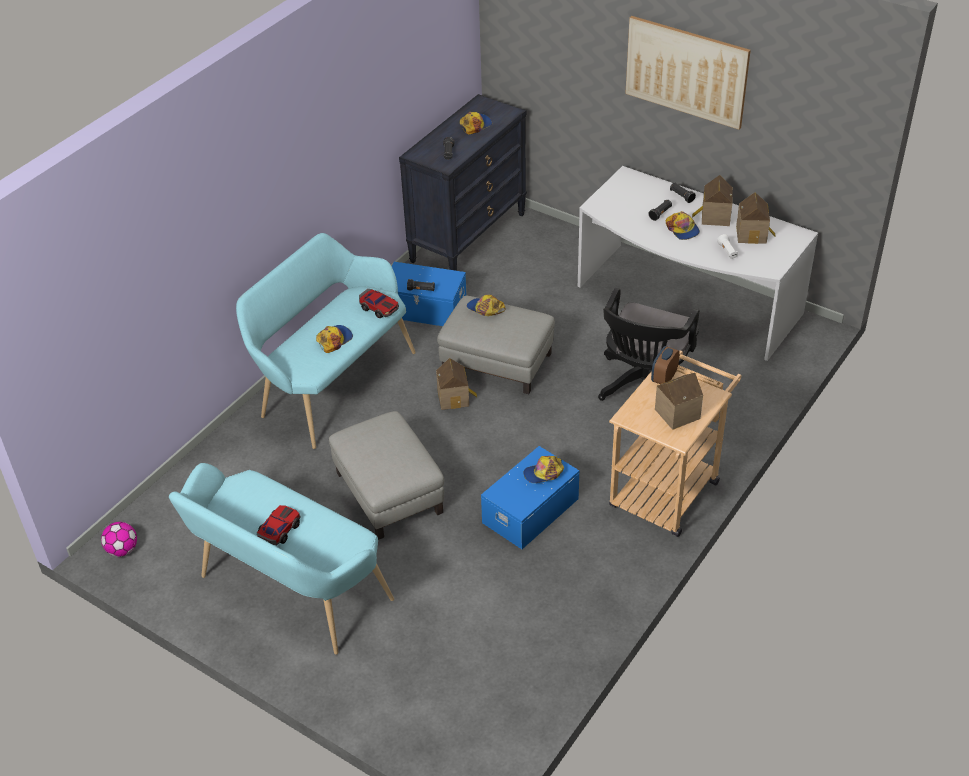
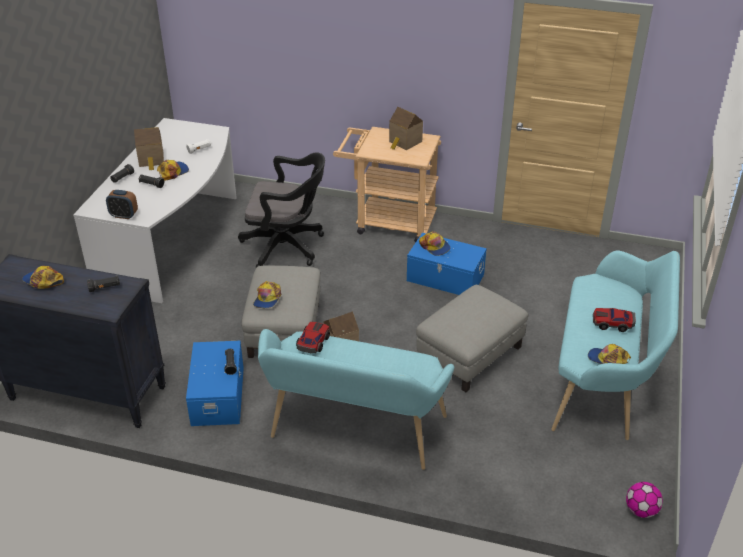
camera: 110 degrees left, 5 degrees down
(334, 340) = (372, 359): cap -> cap (607, 359)
(664, 378) = (371, 151): alarm clock -> alarm clock (124, 215)
(686, 71) = (74, 79): picture -> none
(753, 234) = (172, 142): toy house -> none

